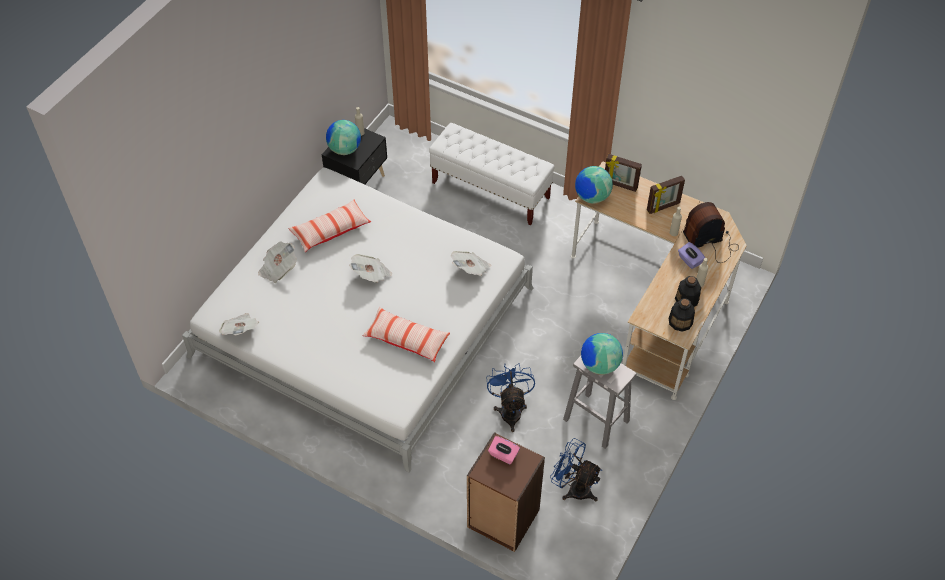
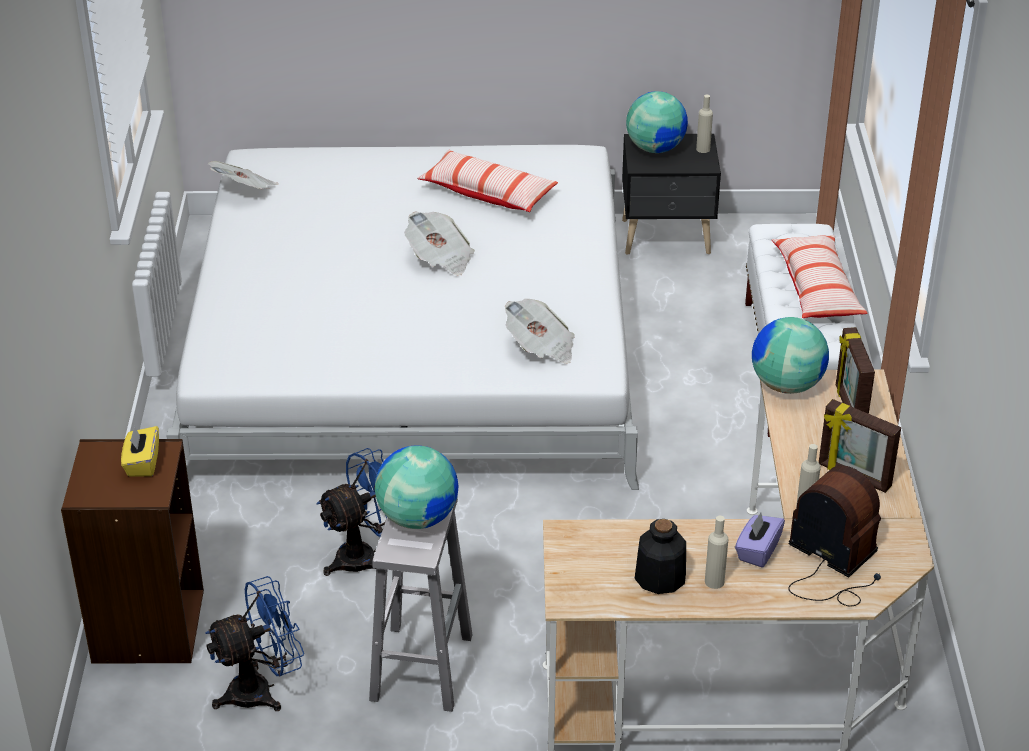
camera: 60 degrees right, 15 degrees down
(278, 269) = (378, 179): newspaper -> none
(406, 339) = (347, 335): pillow -> pillow (817, 289)
(503, 455) = (142, 463): pink tissue box -> yellow tissue box
(574, 487) = (261, 690): blue fan -> blue fan turned 60 degrees clockwise
(680, 321) = (599, 586): bottle -> none

